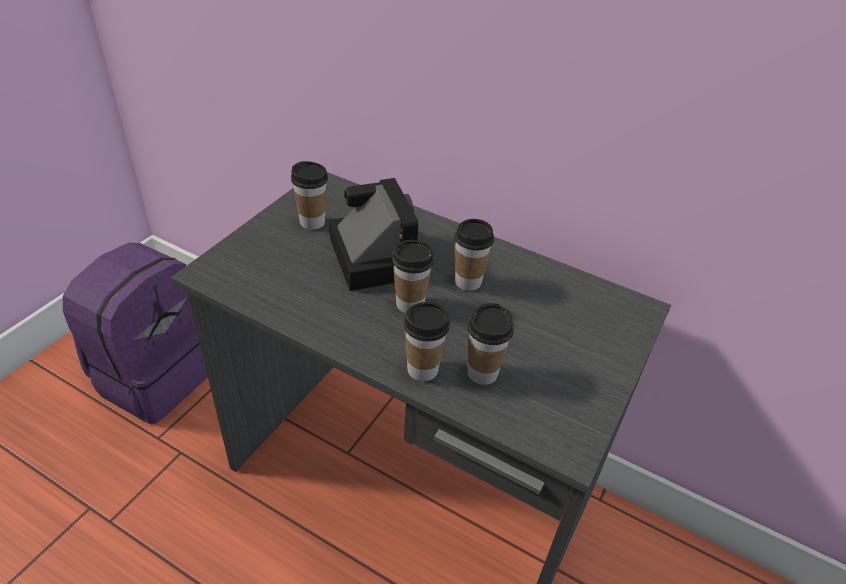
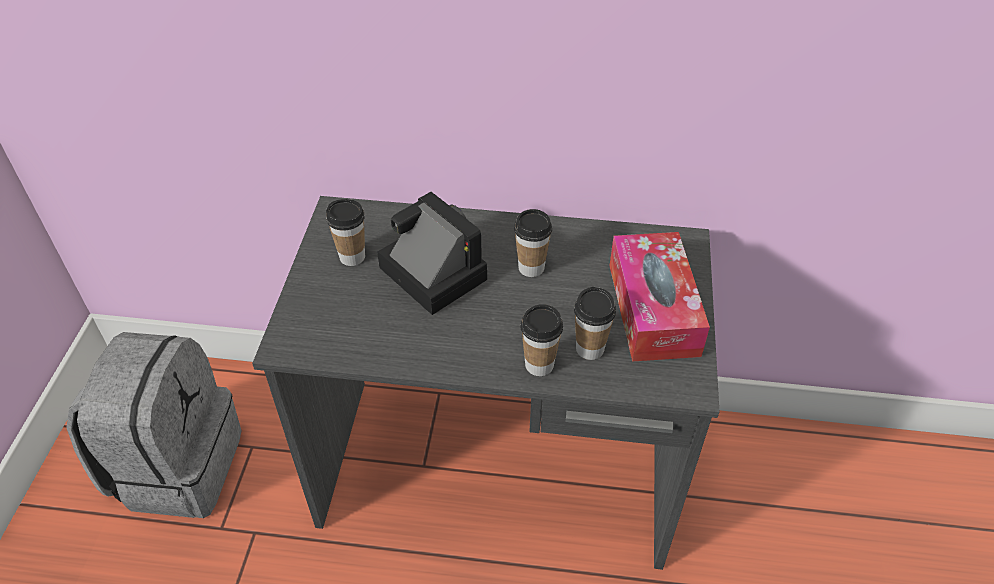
camera: 20 degrees left, 5 degrees up
(155, 375) = (177, 466): purple backpack -> grey backpack
(410, 304) = (493, 308): cup -> none
(570, 358) = (653, 309): none -> tissue box

